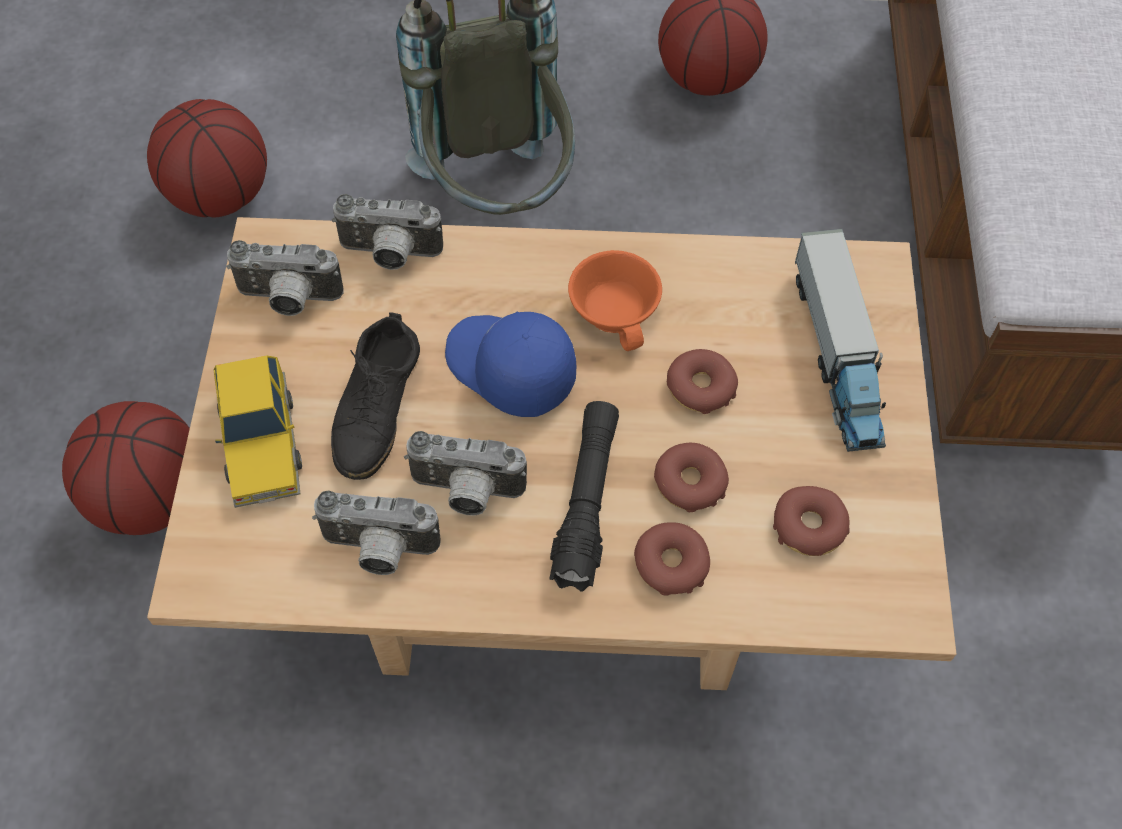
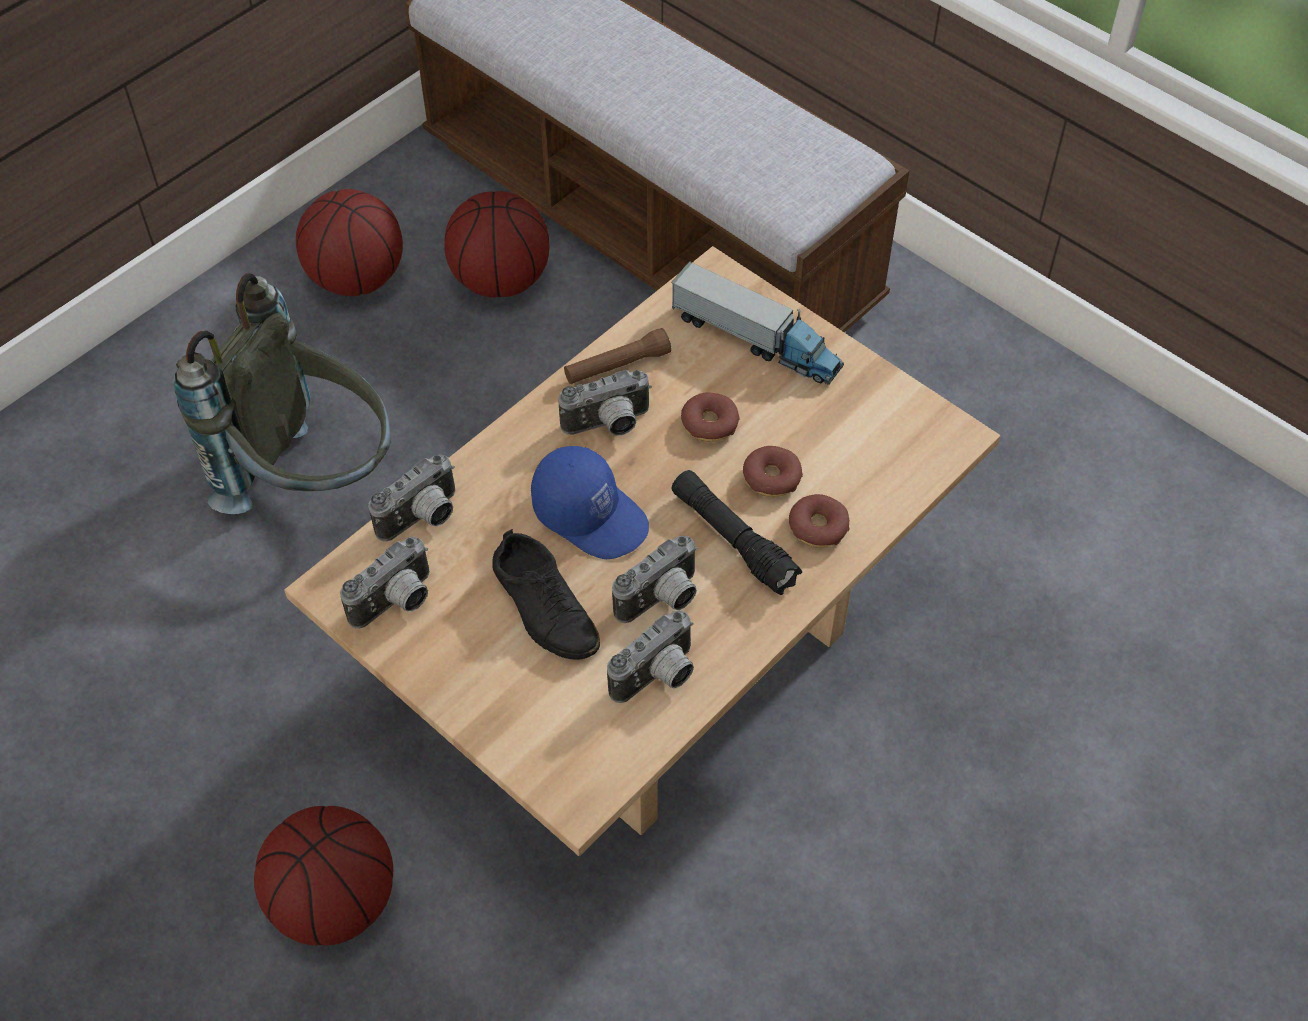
camera: 50 degrees left, 5 degrees down
(220, 197) = (90, 667): basketball -> basketball (501, 281)
(261, 443) = (504, 694): toy car -> none
(508, 369) = (591, 514): blue cap -> blue cap turned 135 degrees counterclockwise
(618, 312) = (609, 426): orange cup -> camera
(690, 271) = (617, 366): none -> brown flashlight
(809, 526) = (858, 441): donut -> none

